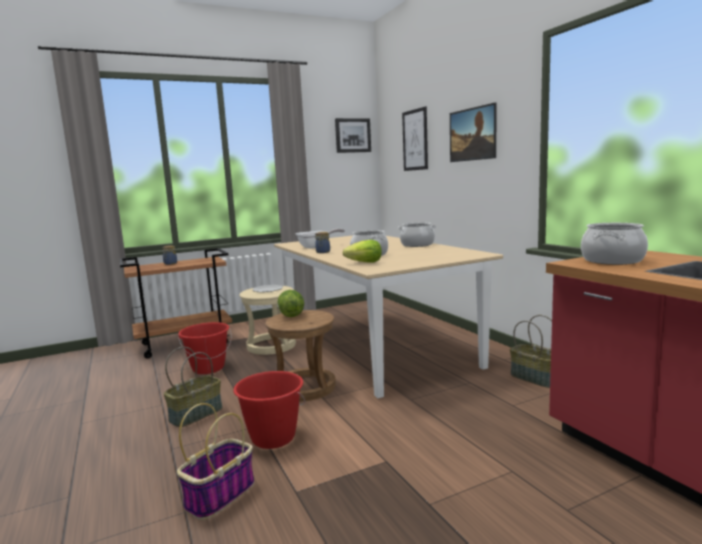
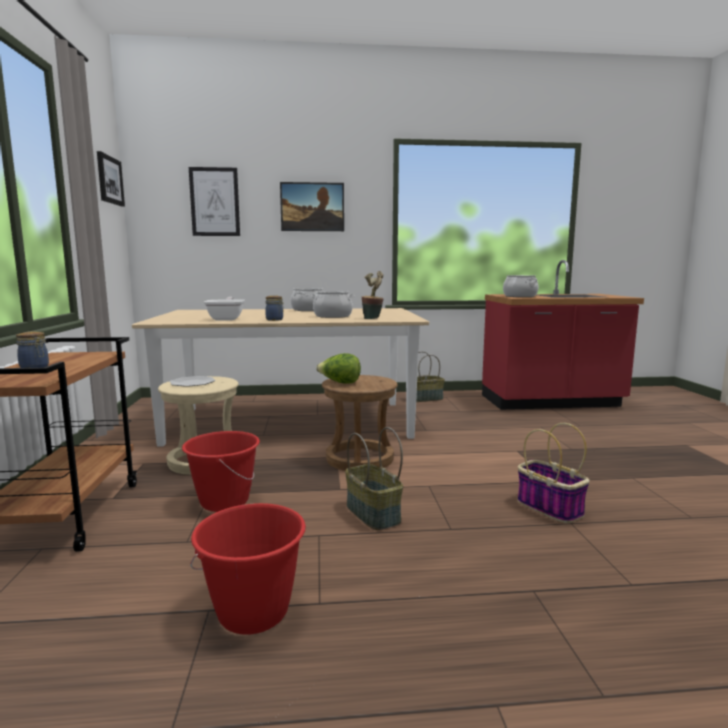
camera: 70 degrees left, 0 degrees up
(273, 438) = (458, 481): red bucket -> red bucket (253, 612)
(364, 263) = (373, 318): lettuce -> potted plant

